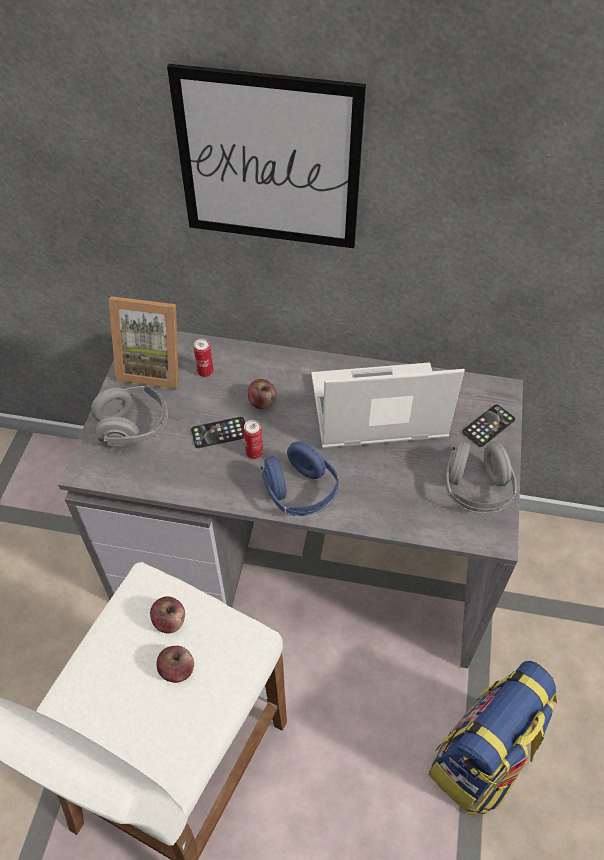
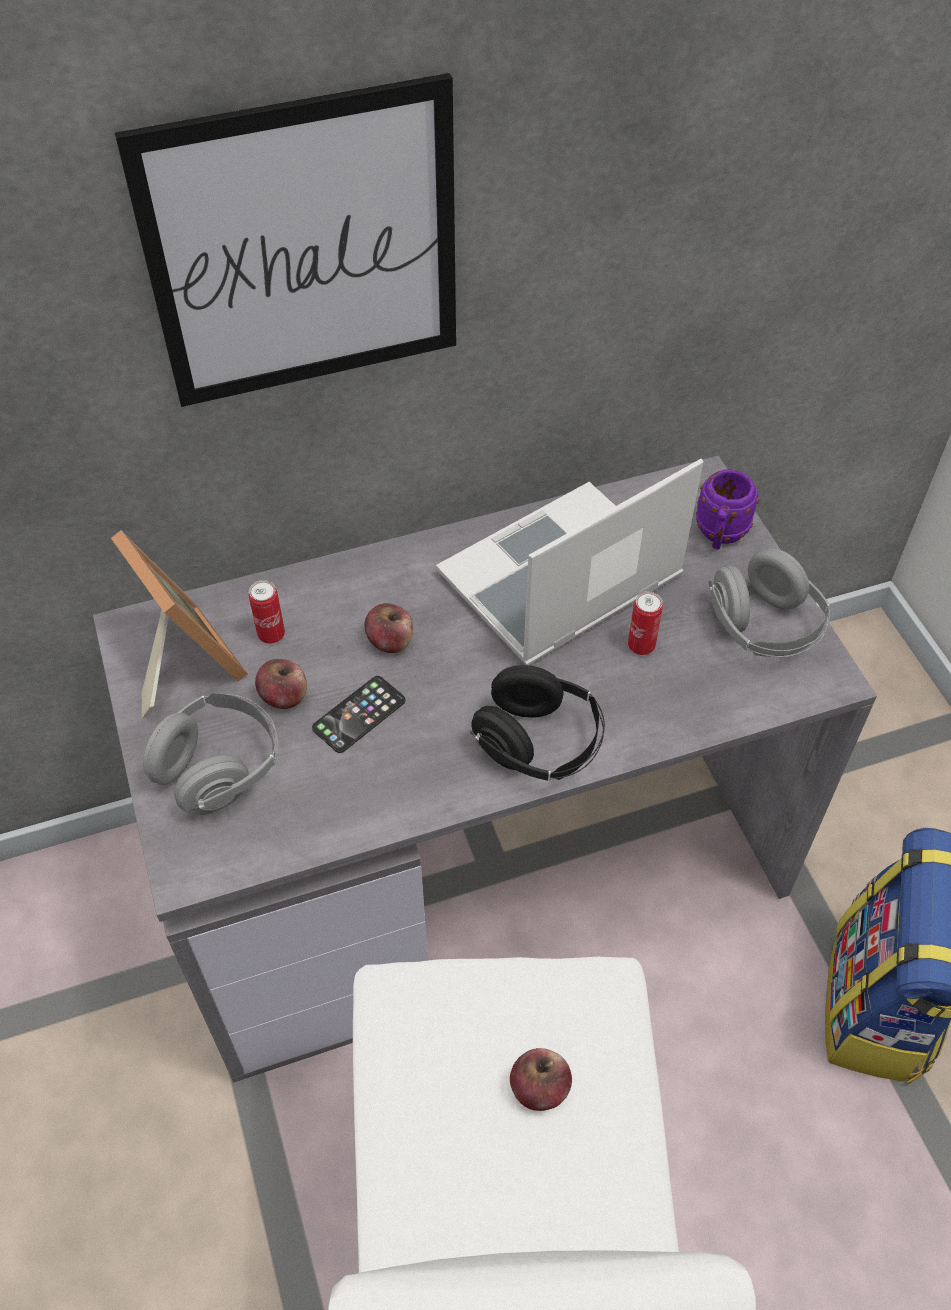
camera: 30 degrees left, 0 degrees up
(153, 366) = (181, 662): picture frame -> picture frame turned 105 degrees counterclockwise
(170, 621) = (478, 1025): apple -> apple (284, 696)
(254, 453) = (432, 719): can -> can (641, 646)
(300, 493) = (538, 744): blue headphones -> black headphones
(488, 426) = (719, 536): phone -> purple mug

